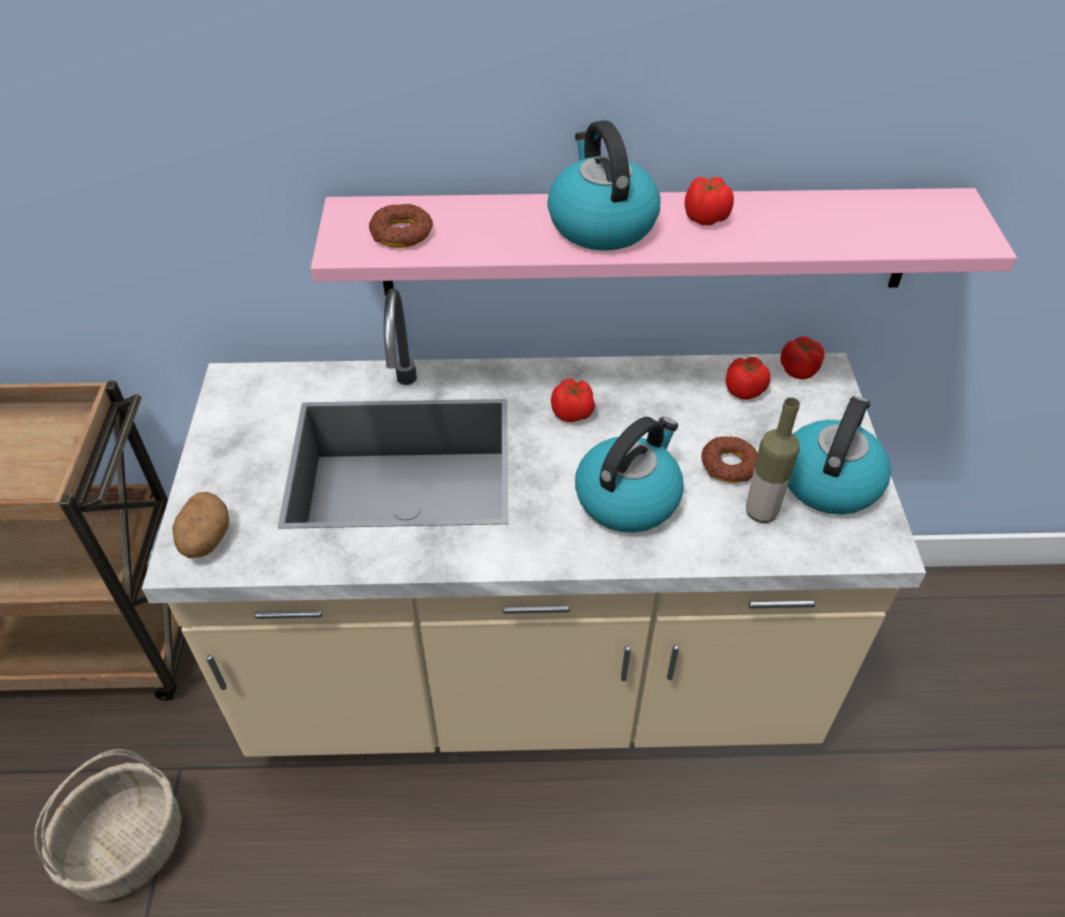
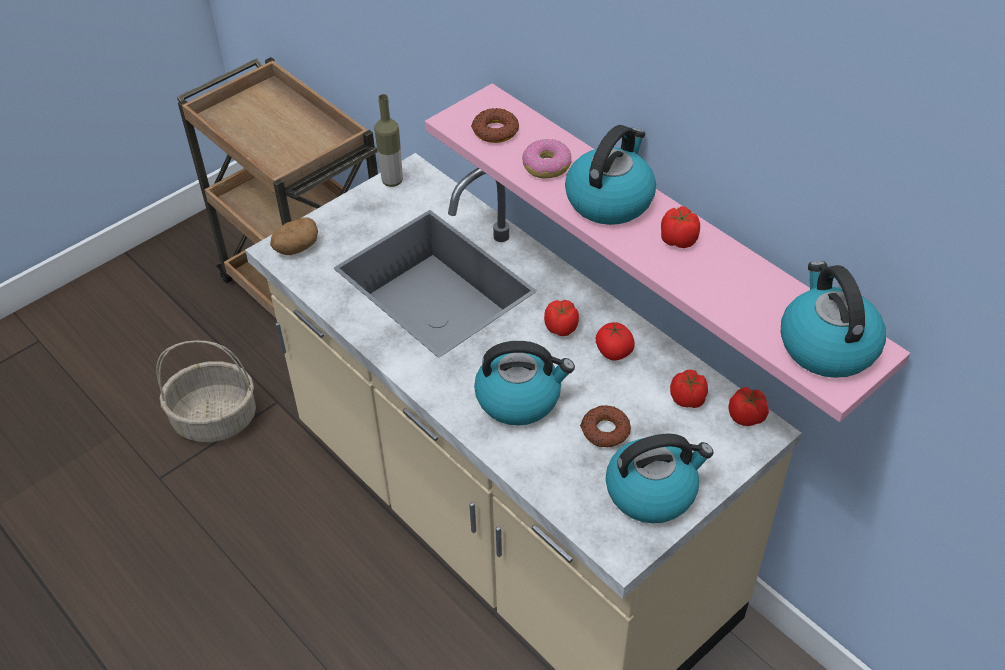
camera: 50 degrees right, 0 degrees up
(500, 232) = (546, 166): none -> donut
(640, 399) = (613, 352): none -> tomato
(761, 512) = (581, 470): bottle -> bottle (392, 181)
(928, 220) = (826, 345): none -> kettle

